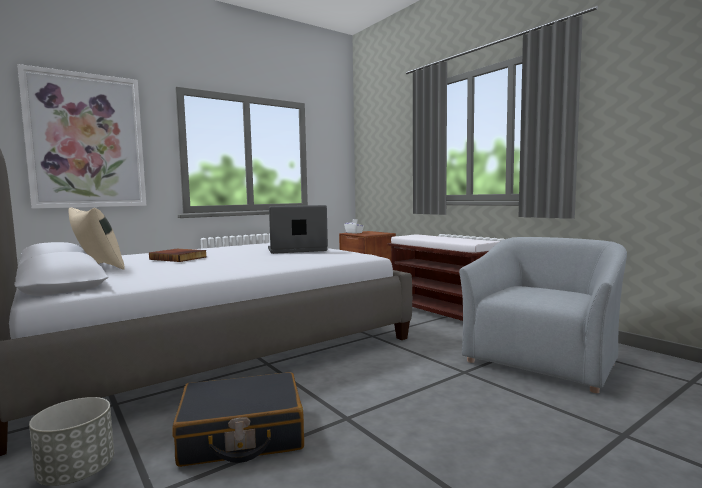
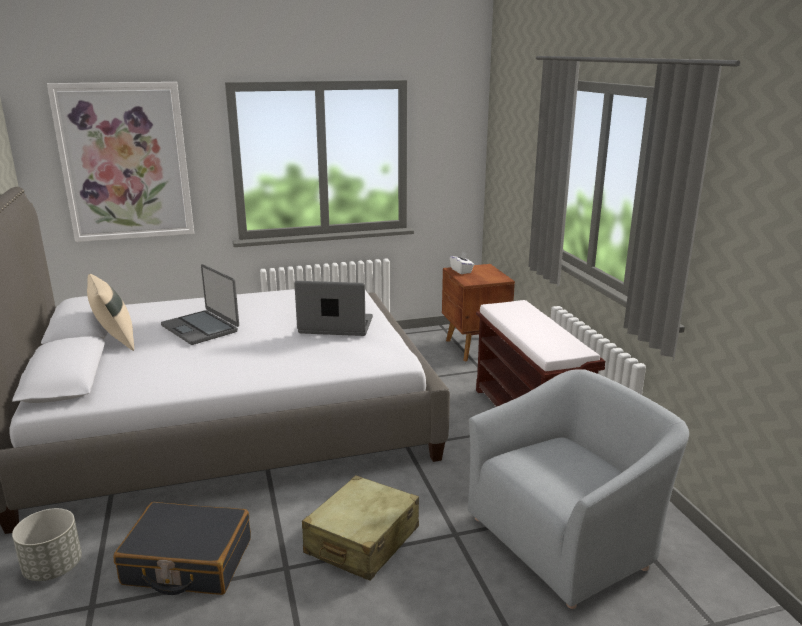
camera: 20 degrees right, 15 degrees up
(179, 258) = (201, 328): book -> laptop
(396, 389) = (362, 541): none -> beige suitcase

